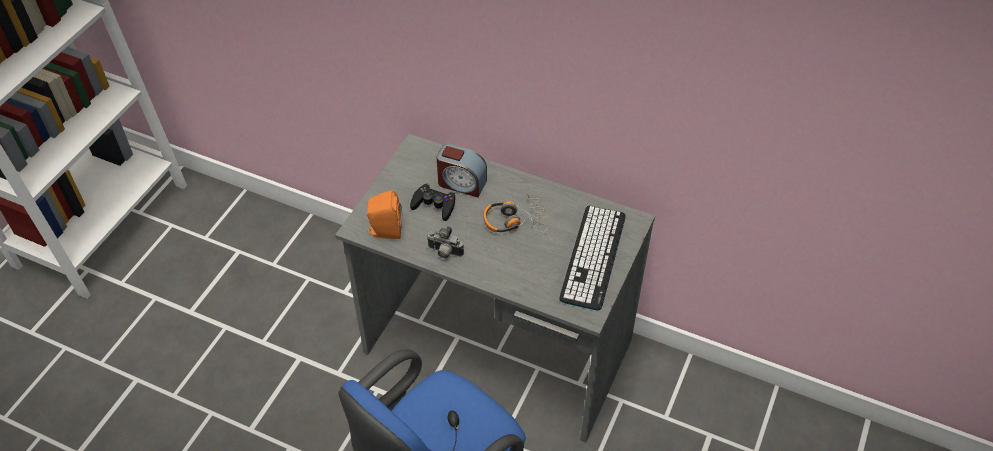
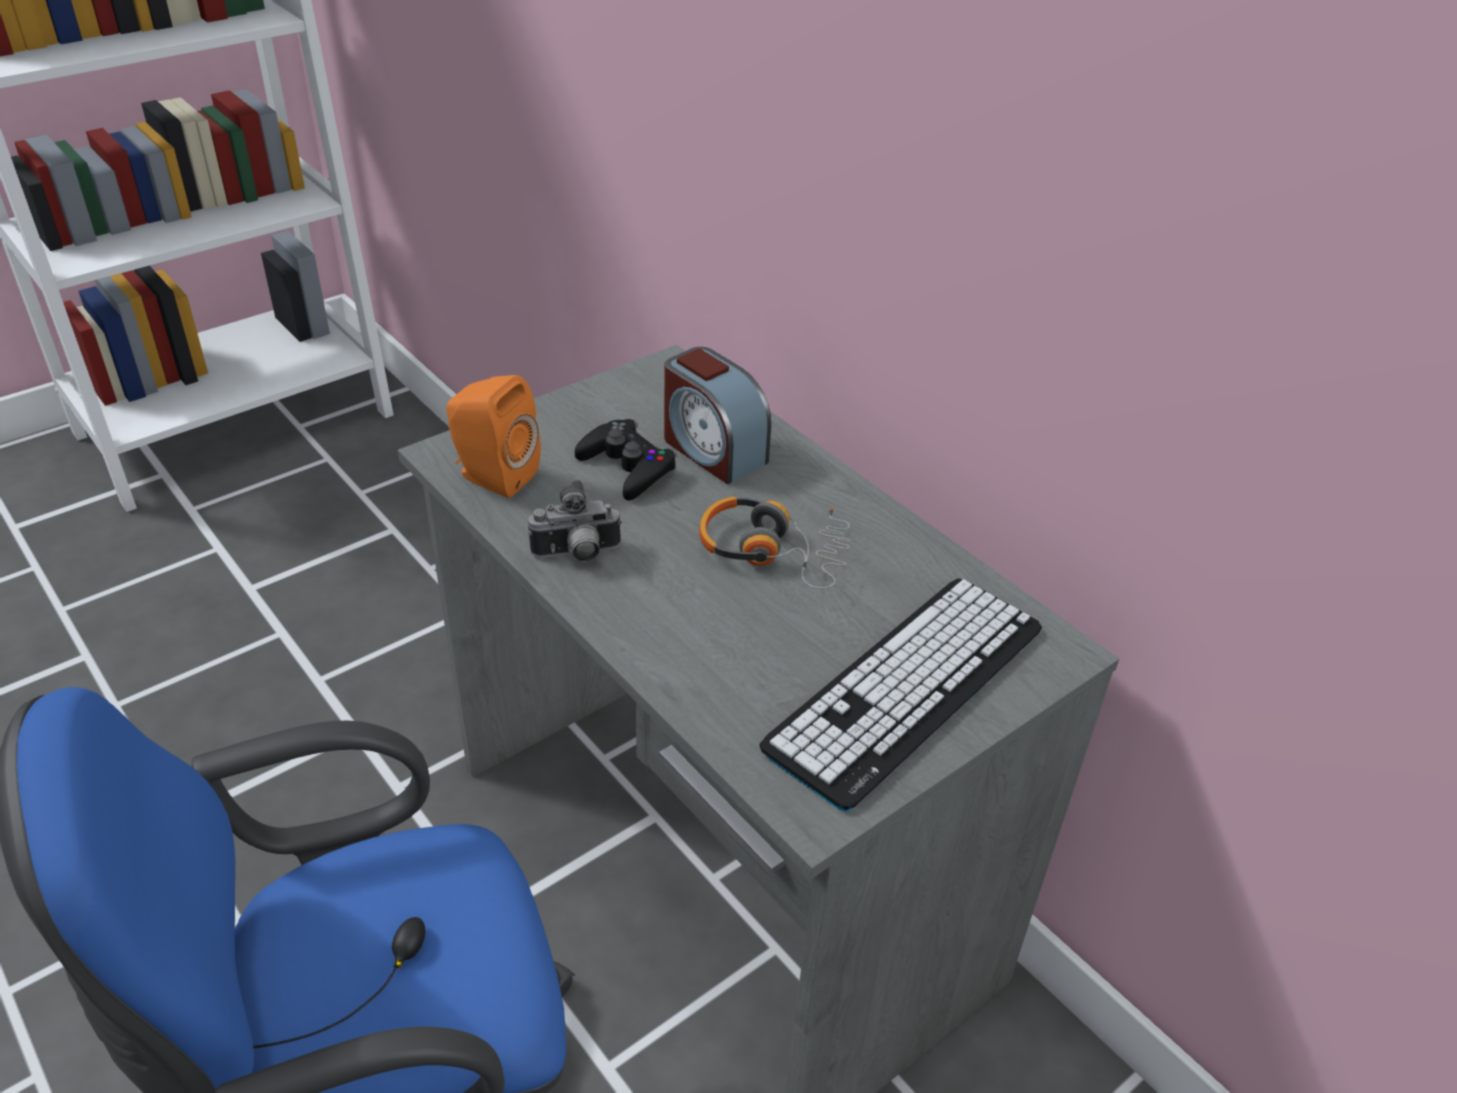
camera: 25 degrees right, 10 degrees down
(444, 253) = (577, 555): camera -> camera turned 60 degrees counterclockwise

